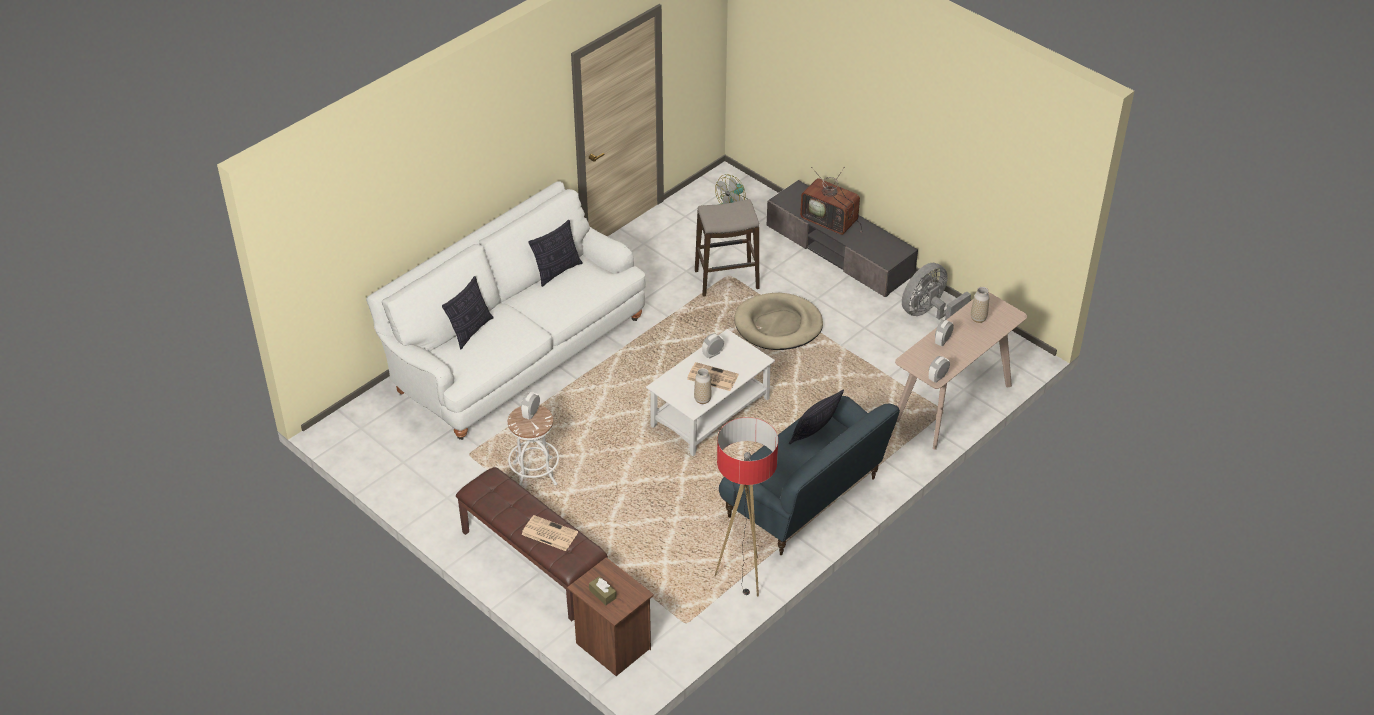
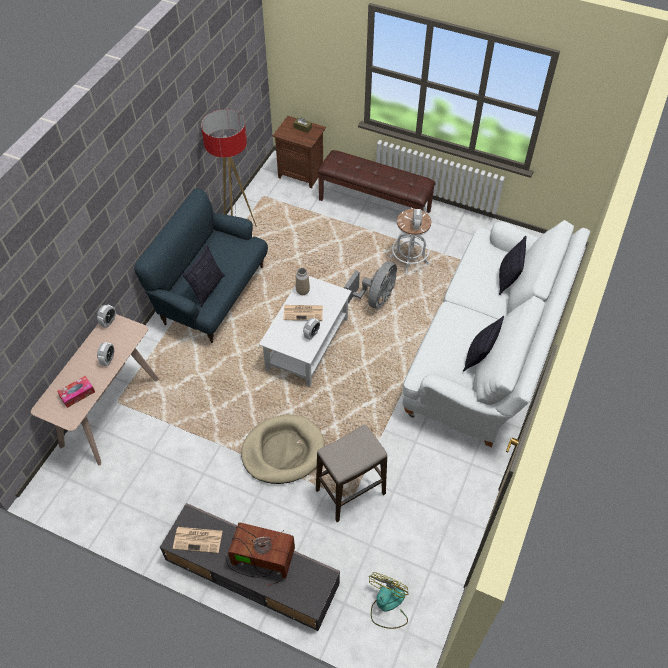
camera: 160 degrees right, 10 degrees up
(548, 533) = (359, 168): newspaper -> newspaper (198, 539)
(929, 313) = (144, 511): grey fan -> grey fan (374, 299)
(978, 318) = (77, 394): vase -> tissue box

